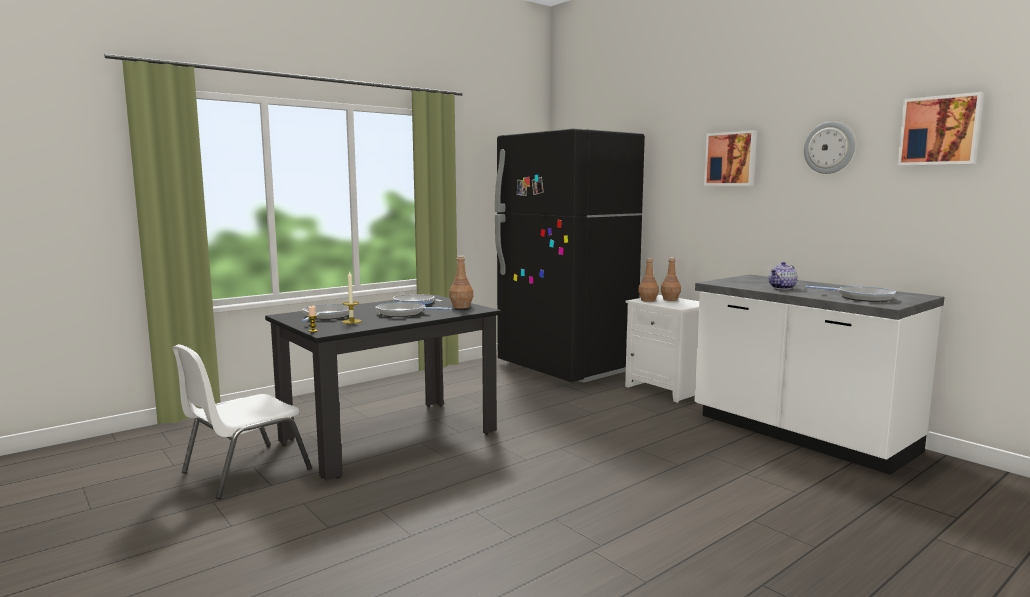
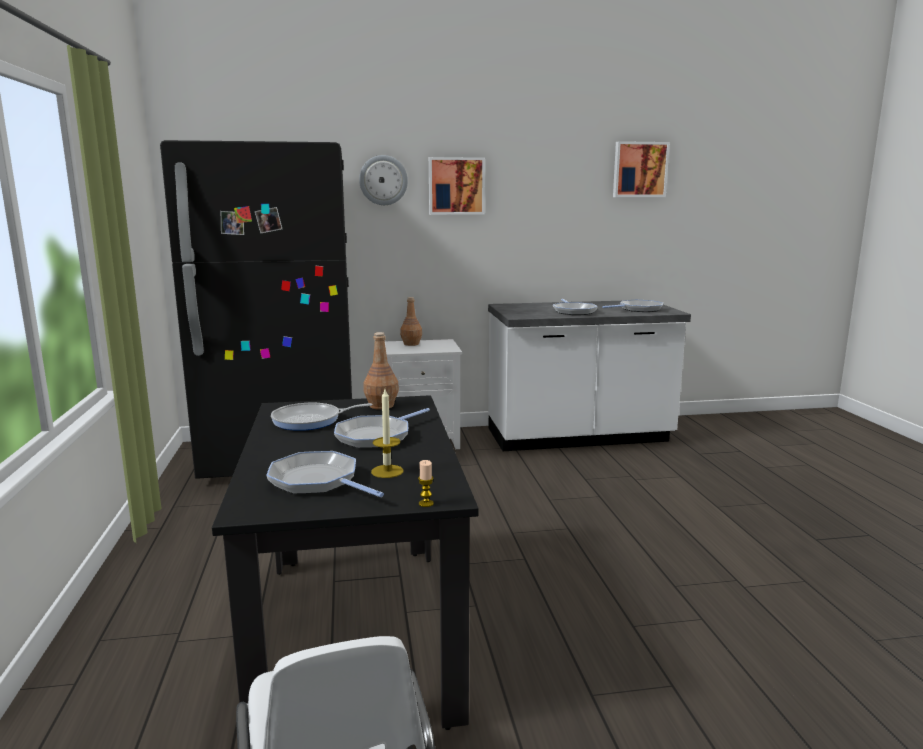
camera: 60 degrees left, 5 degrees up
(647, 300) = (400, 349): brown bottle -> none
(782, 288) = (573, 311): teapot -> frying pan
(829, 147) = (555, 179): wall clock -> wall clock (383, 180)

